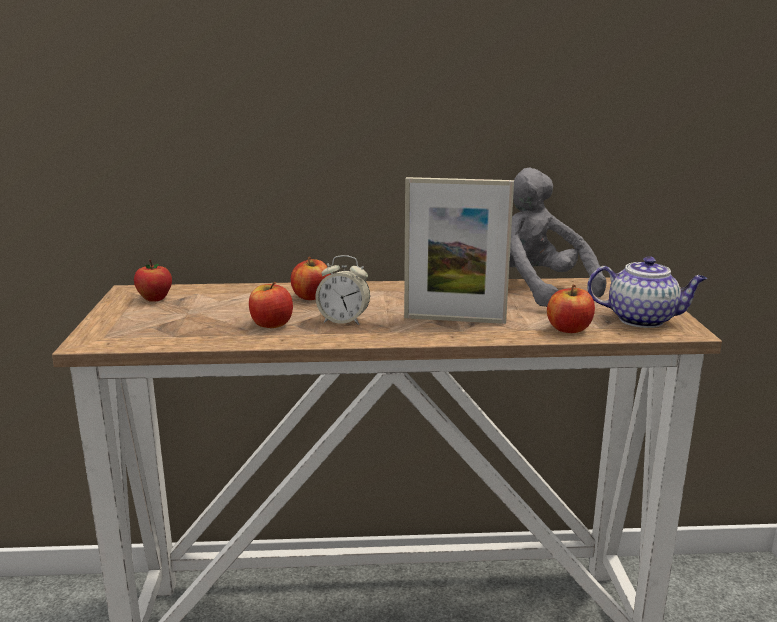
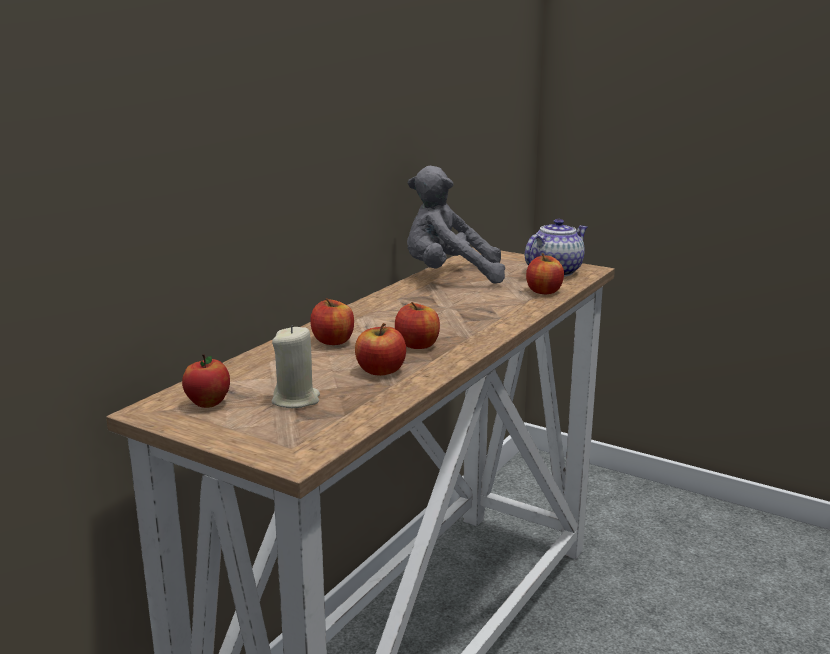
camera: 55 degrees left, 0 degrees up
(186, 317) = (296, 400): none -> beige candle
(343, 321) = (417, 345): alarm clock -> apple
(454, 319) = (474, 313): picture frame -> none

